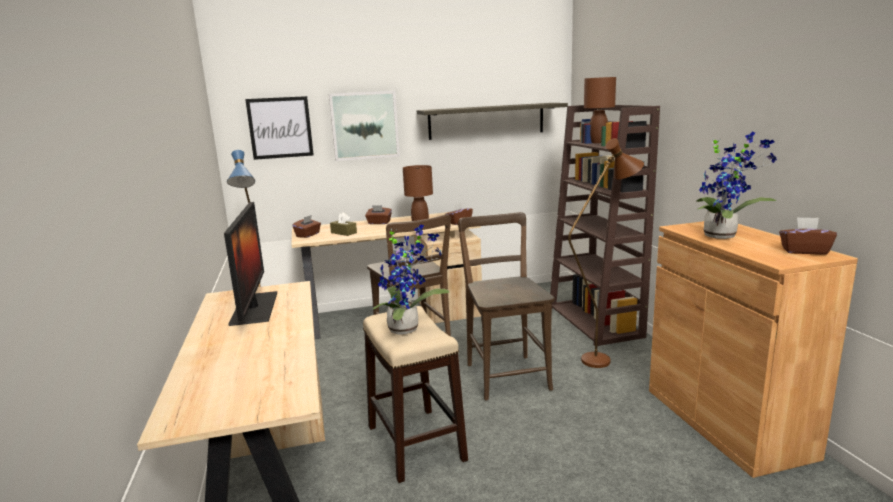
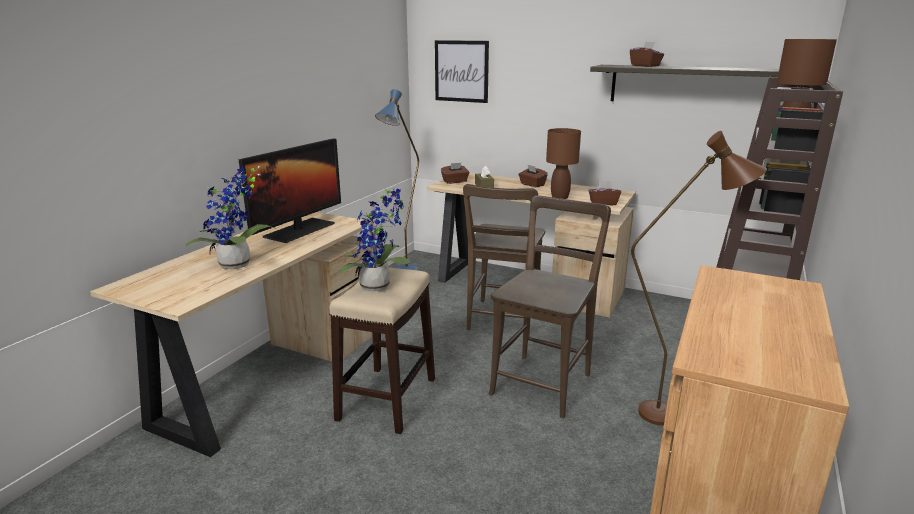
camera: 40 degrees right, 5 degrees up
(364, 125) = (541, 77): picture -> none
(723, 235) = (744, 302): potted plant -> potted plant (237, 266)
(804, 251) = (791, 362): brown tissue box -> brown tissue box (645, 66)

